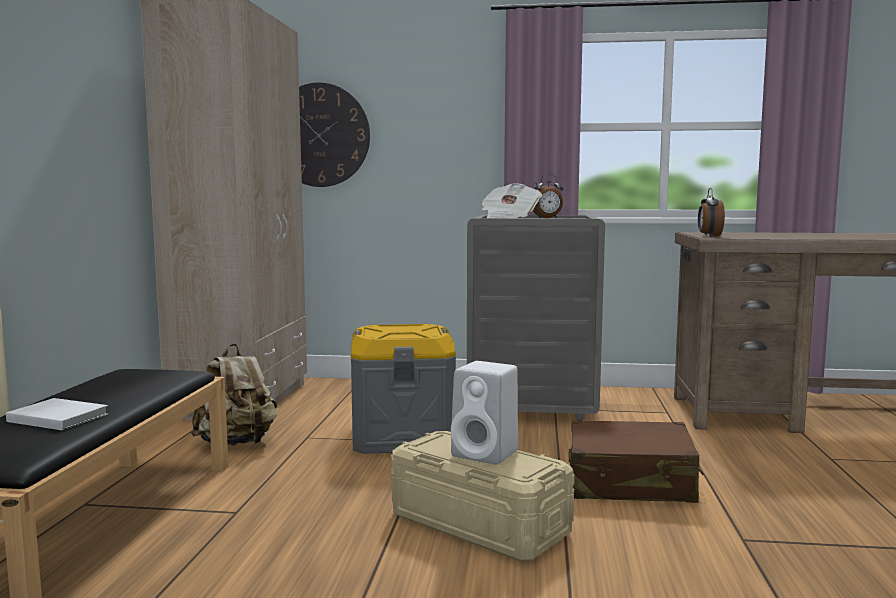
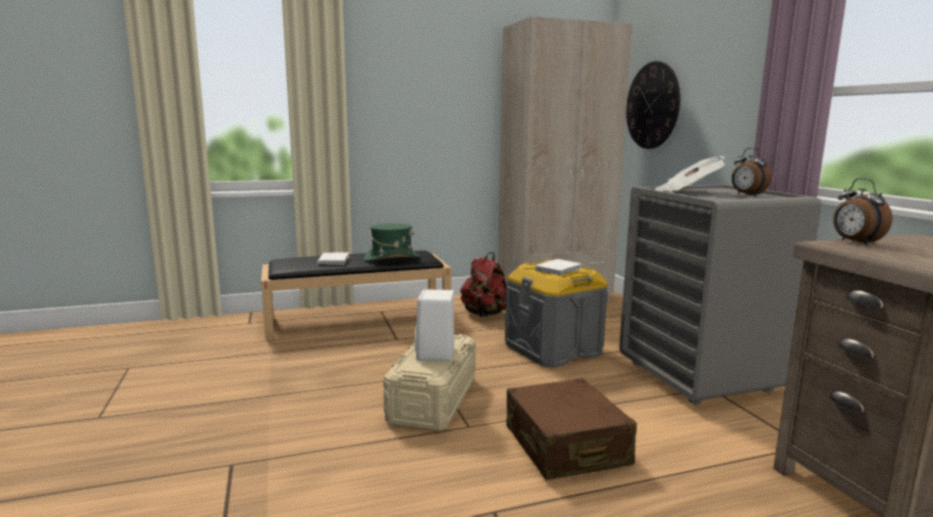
camera: 65 degrees right, 5 degrees up
(139, 386) = (392, 258): none -> green hat
(237, 443) = (484, 314): beige backpack -> red backpack
(405, 330) = (559, 269): none -> white book
(709, 236) = (855, 242): alarm clock -> alarm clock turned 90 degrees counterclockwise

